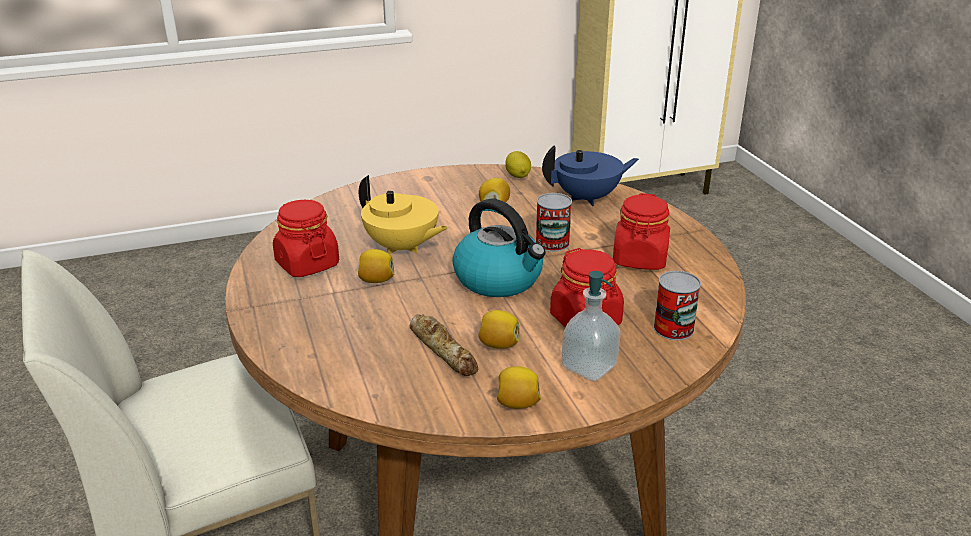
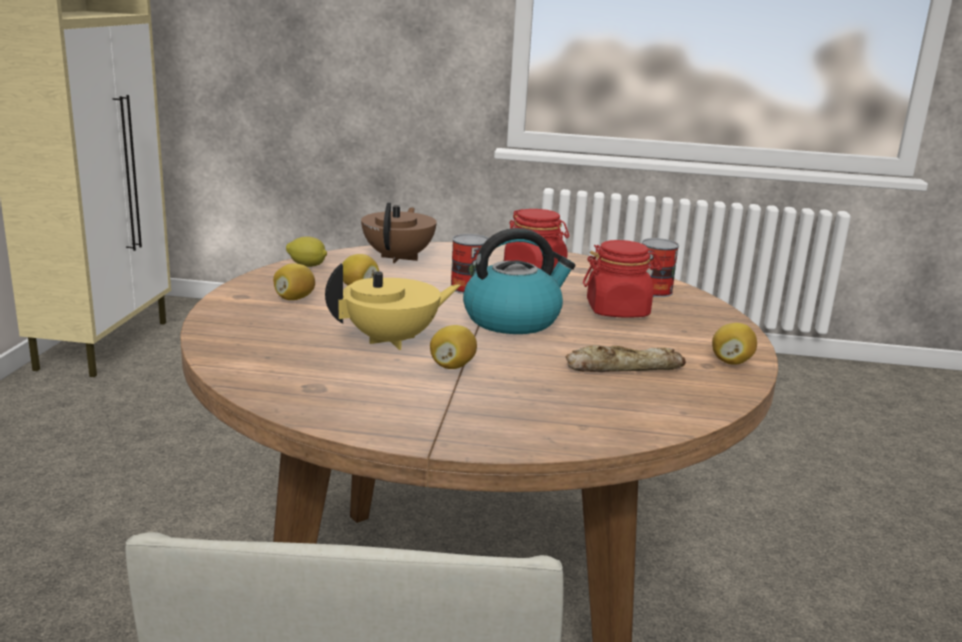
camera: 65 degrees left, 10 degrees down
(307, 264) = (366, 391): red jar -> none
(498, 345) = (631, 346): lemon -> lemon (294, 299)
(588, 198) = (399, 258): blue teapot -> brown teapot
(589, 367) = (691, 327): soap dispenser -> none

